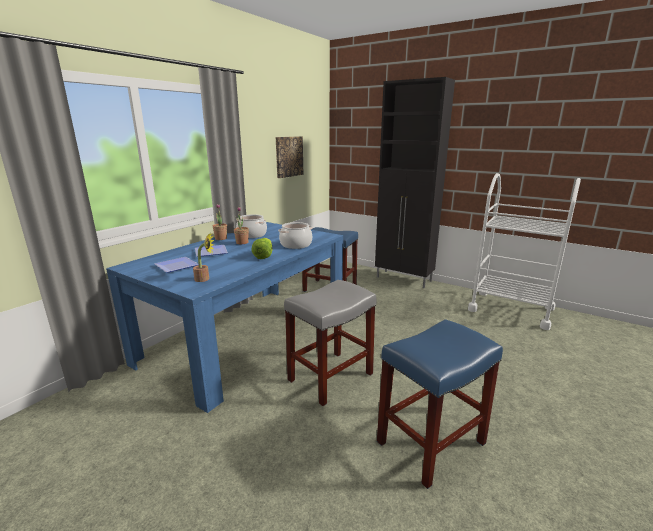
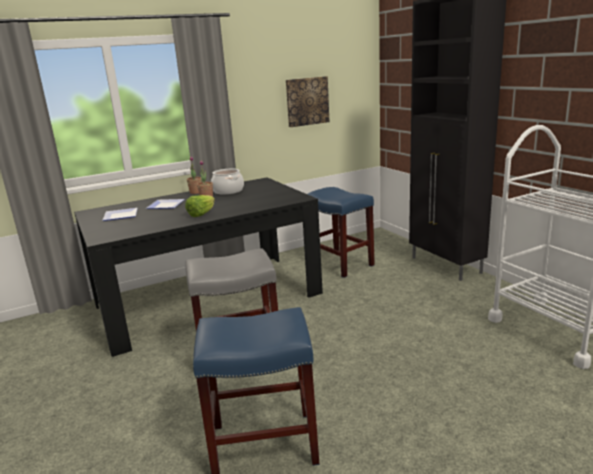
camera: 30 degrees right, 0 degrees up
(205, 279) = (122, 230): potted plant -> none
(247, 336) = (207, 298): blue dining table -> black dining table
(296, 245) = (249, 205): cooking pot -> none

